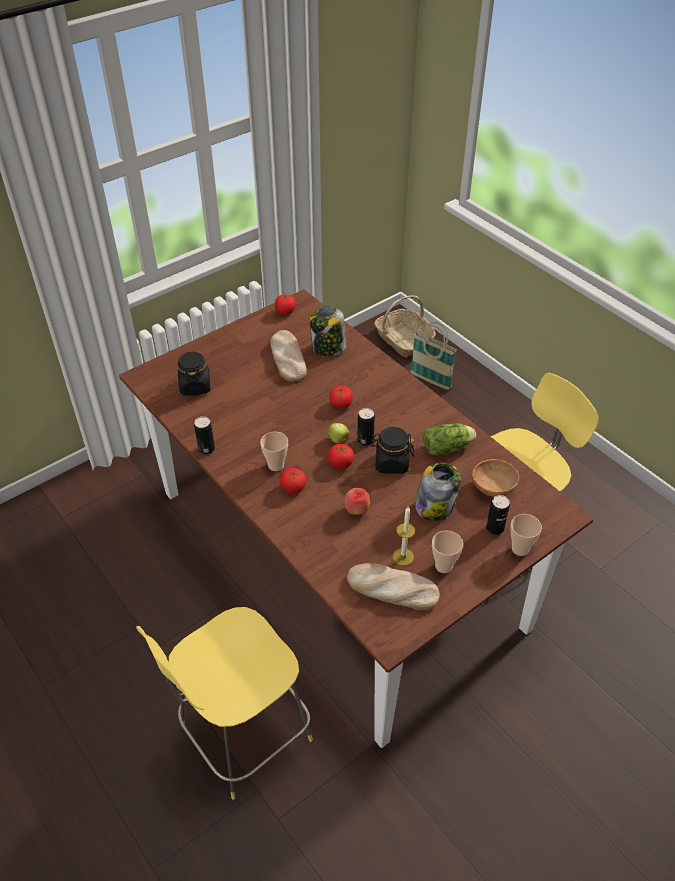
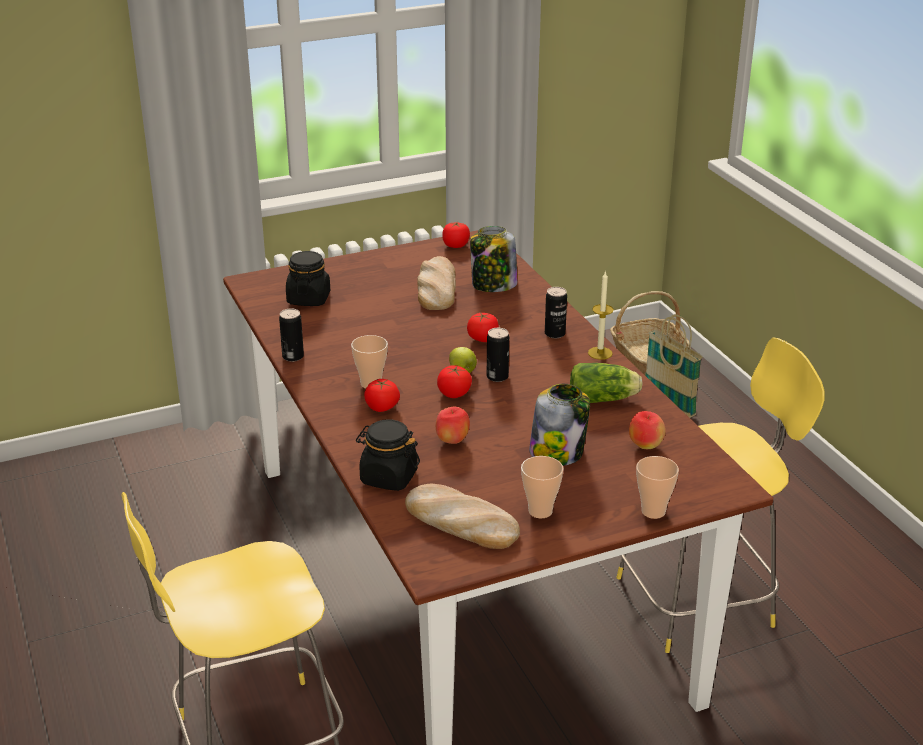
camera: 15 degrees right, 15 degrees down
(391, 463) = (520, 403): black jar -> black jar (388, 477)
(403, 557) = (490, 494): candle -> candle (600, 353)
(492, 487) = (645, 446): brown bowl -> apple
(495, 528) = (628, 485): can -> can (554, 334)

